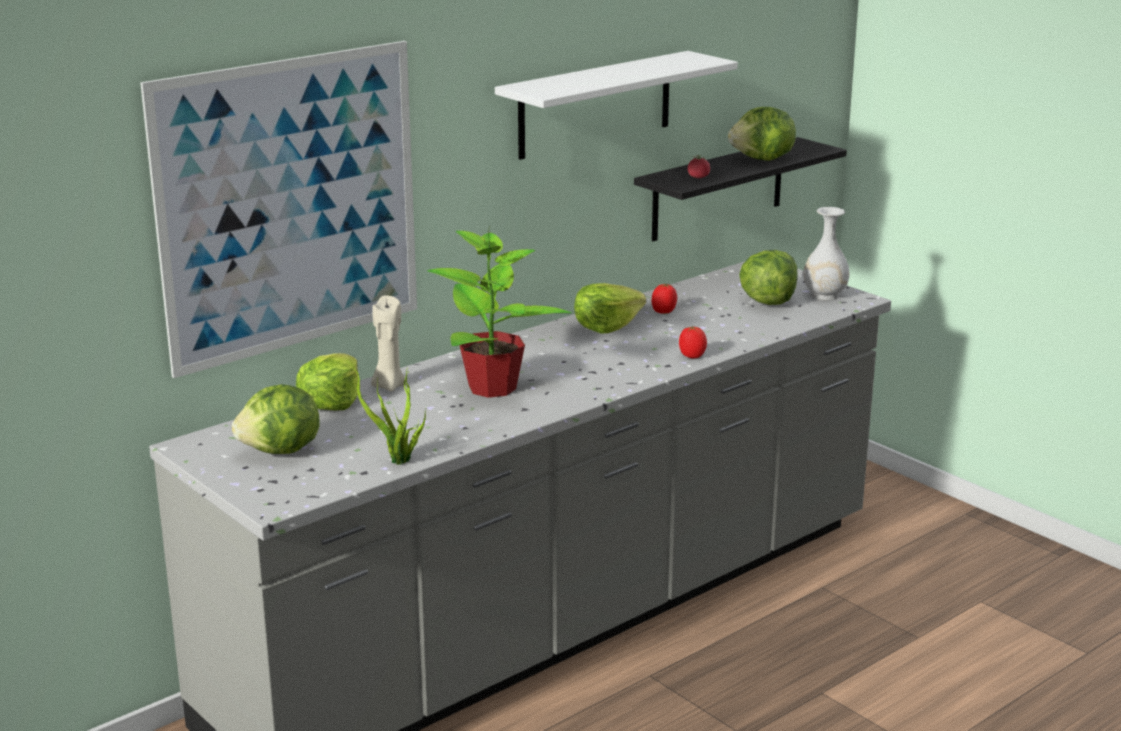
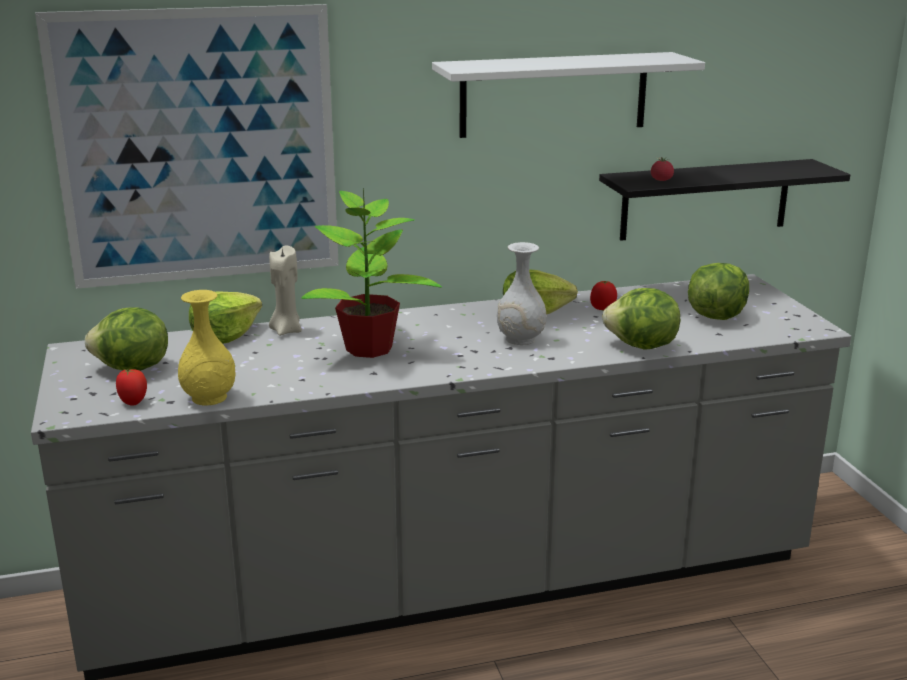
camera: 25 degrees right, 0 degrees up
(398, 461) = (209, 398): potted plant -> yellow vase
(692, 356) = (584, 353): tomato -> tomato (133, 402)
(763, 160) = (748, 173): lettuce -> lettuce (641, 347)
(824, 295) = (781, 319): white vase -> white vase (520, 339)

